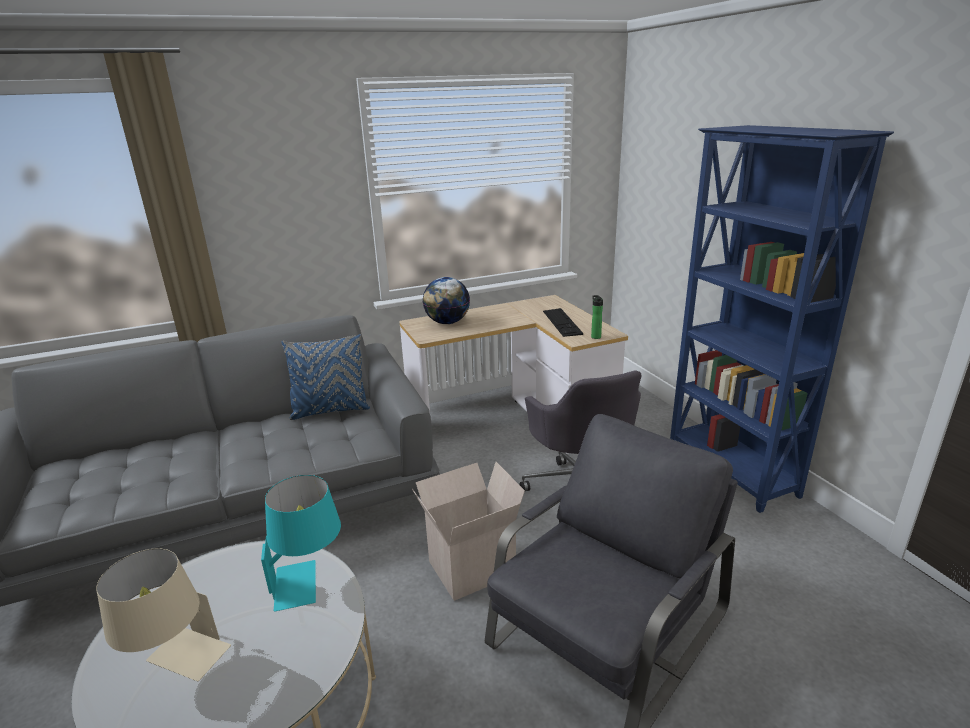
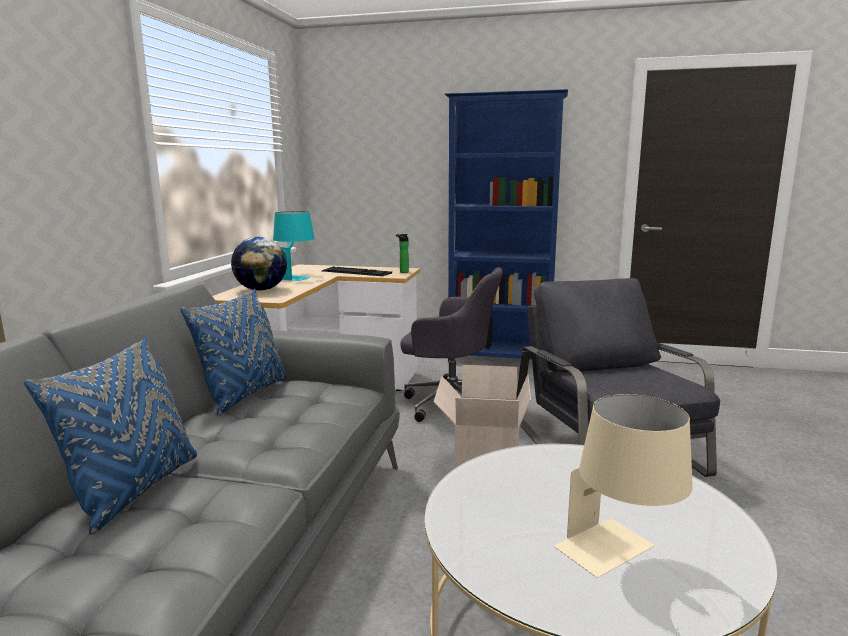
camera: 55 degrees left, 10 degrees down
(186, 447) = (134, 490): none -> blue pillow
(309, 581) = (546, 463): turquoise table lamp -> turquoise table lamp (294, 276)

